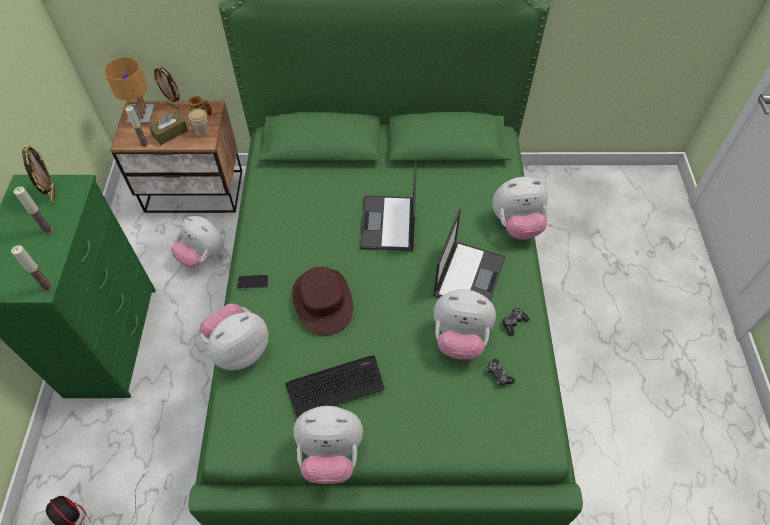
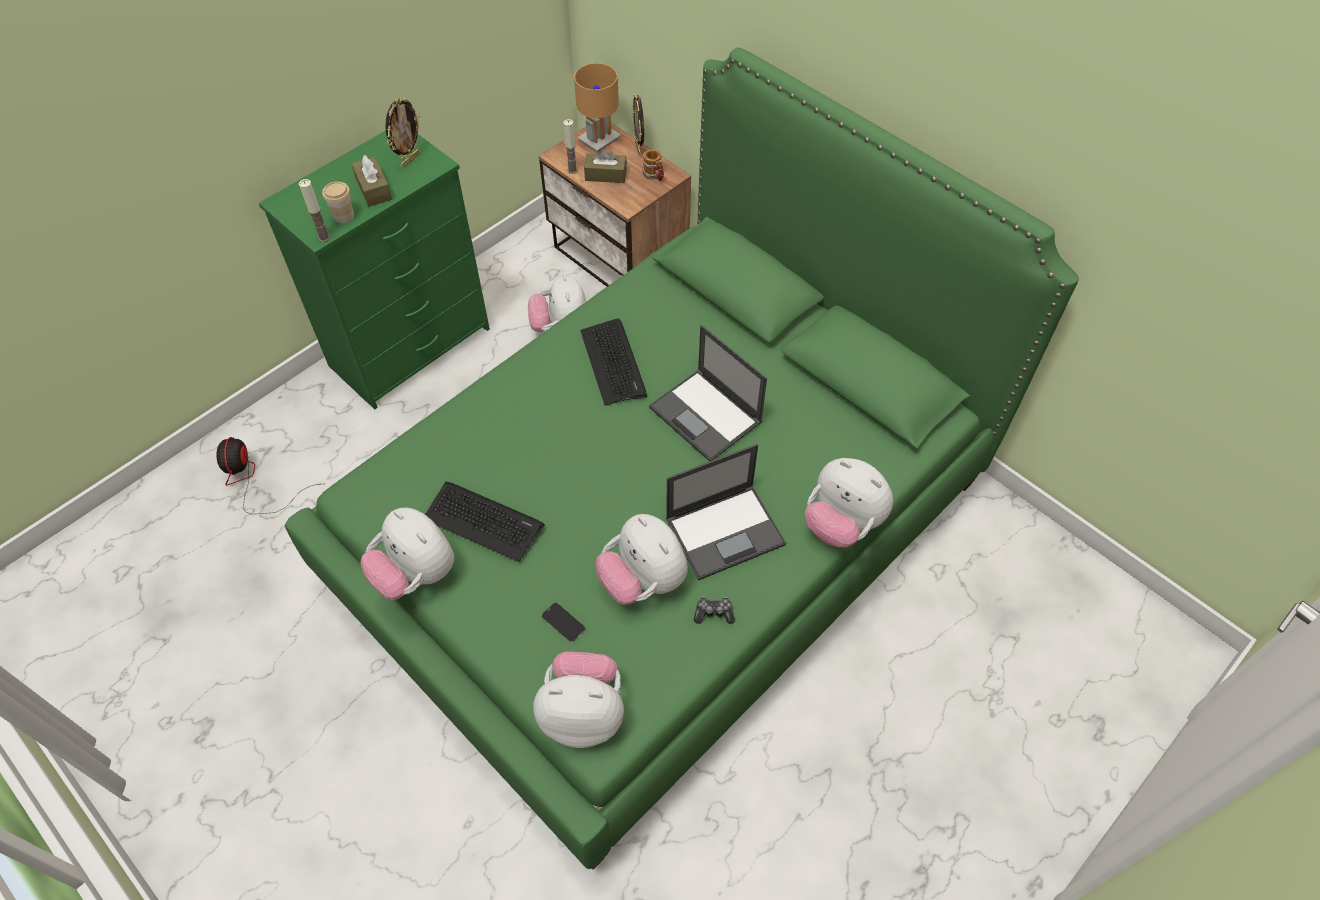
camera: 45 degrees right, 0 degrees up
(47, 230) = (374, 189): candle -> brown tissue box
(202, 131) = (636, 193): cup -> cup (344, 216)
(239, 349) = (446, 421): plush toy -> plush toy (583, 713)
(253, 282) = (522, 371): phone -> phone (563, 622)
(303, 235) = (613, 362): none -> keyboard
(322, 301) = (559, 438): brown hat -> none
(388, 224) = (706, 415): laptop -> laptop turned 90 degrees counterclockwise
(498, 375) = (637, 645): game controller -> none

